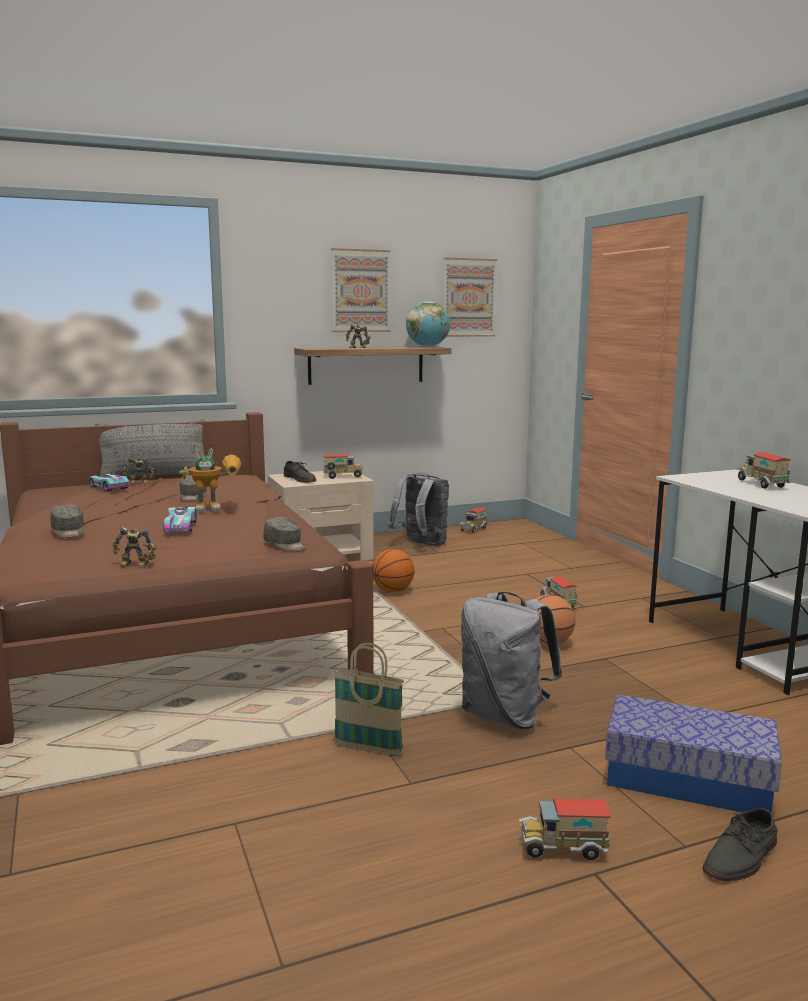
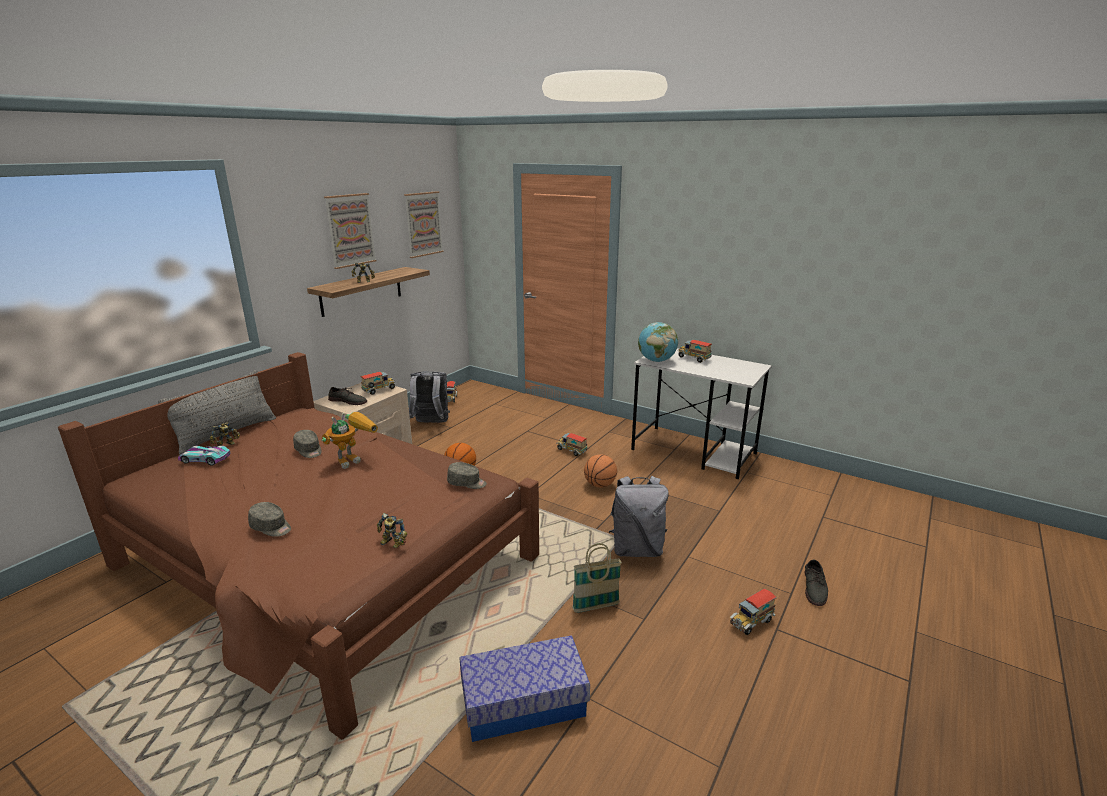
camera: 35 degrees left, 10 degrees up
(134, 565) = (391, 544): toy robot -> toy robot turned 60 degrees clockwise
(180, 526) = (359, 489): toy car -> none
(427, 347) = (408, 270): globe -> globe (656, 361)
(688, 779) = (753, 552): storage box -> storage box (524, 702)

